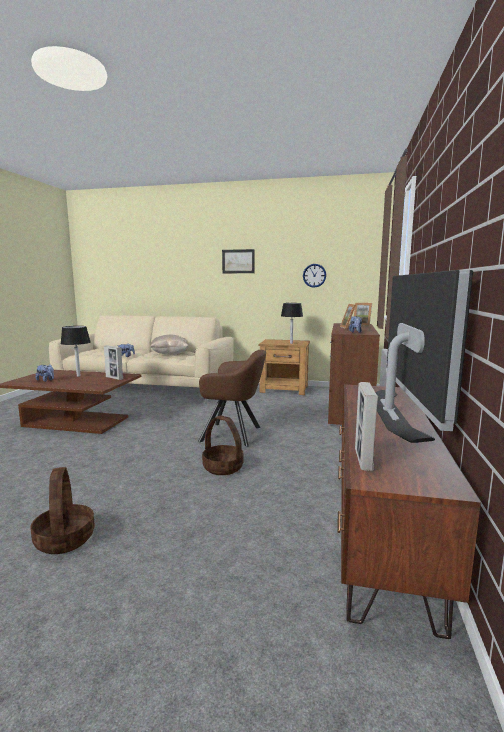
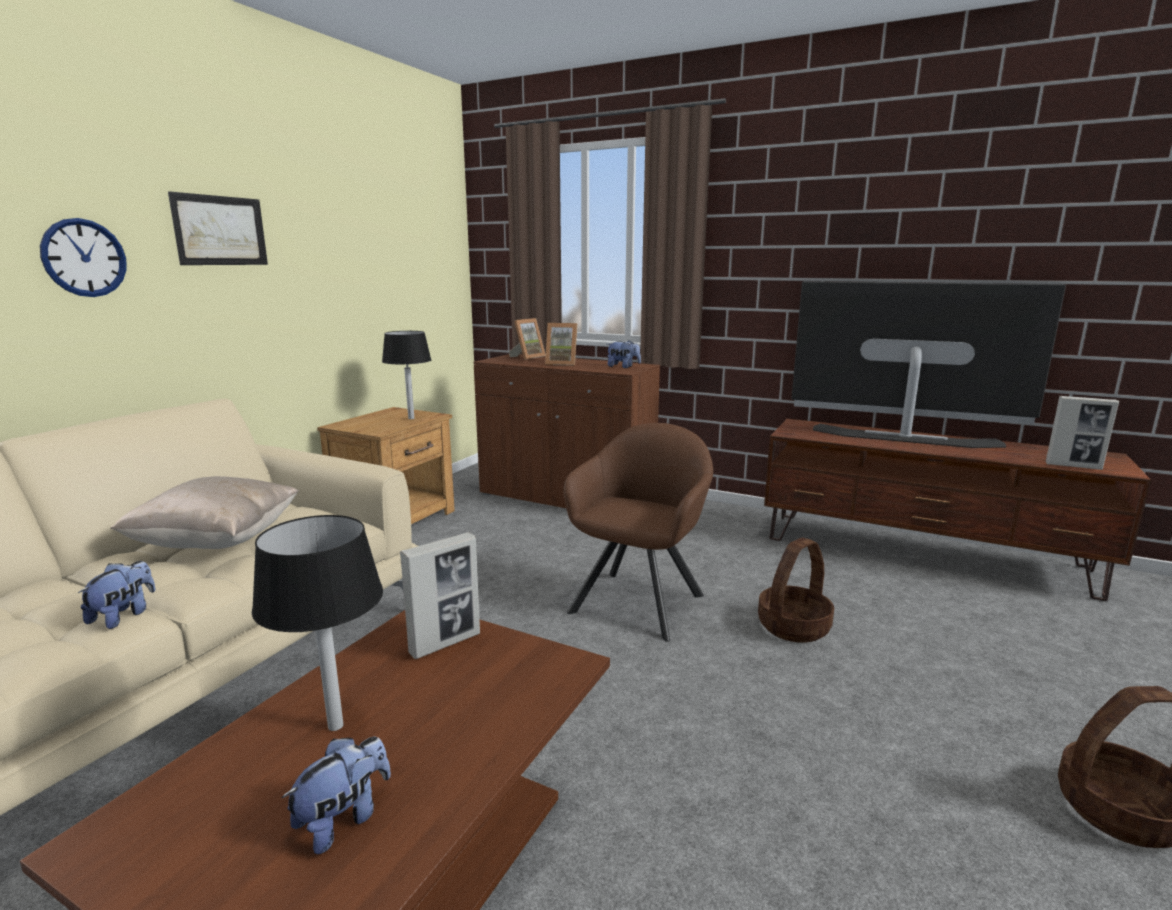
camera: 75 degrees left, 5 degrees up
(314, 275) = (380, 270): wall clock -> wall clock (84, 258)

